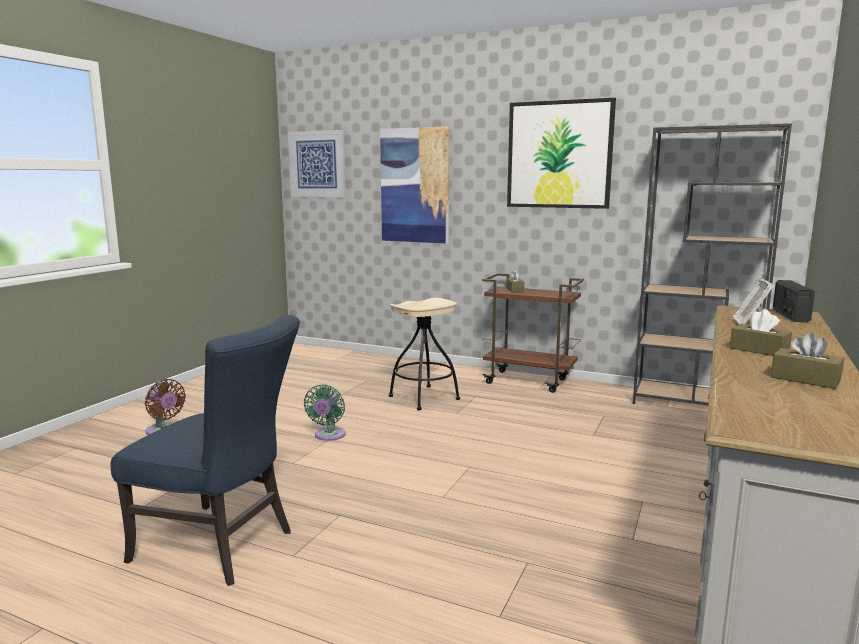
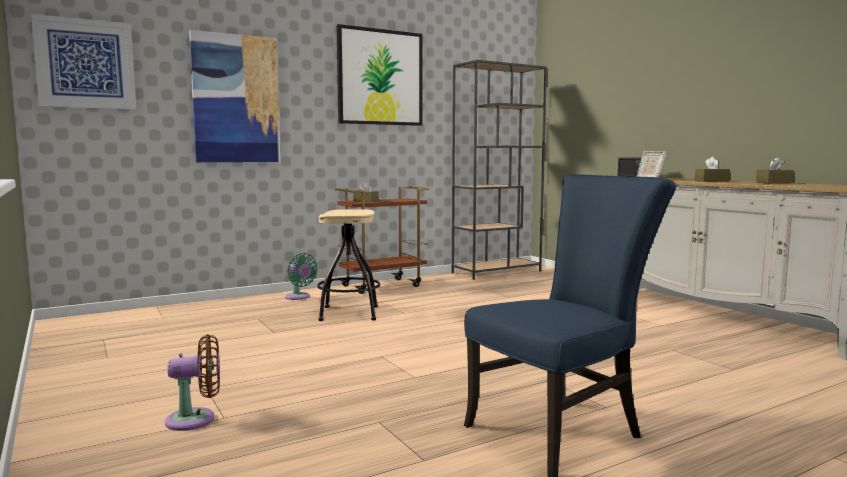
camera: 55 degrees left, 5 degrees down
(329, 436) = (373, 355): green fan -> green fan (299, 297)

